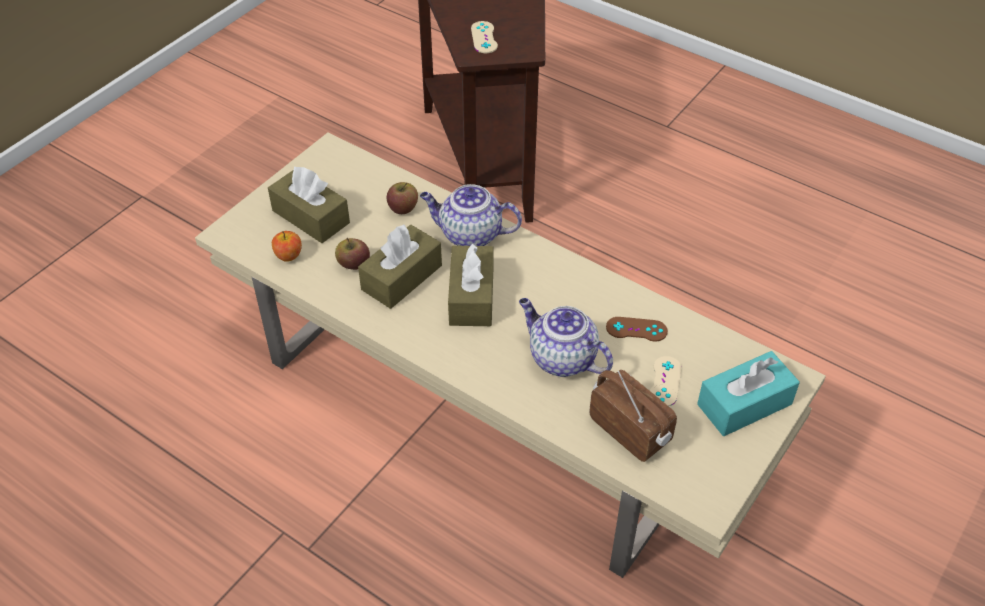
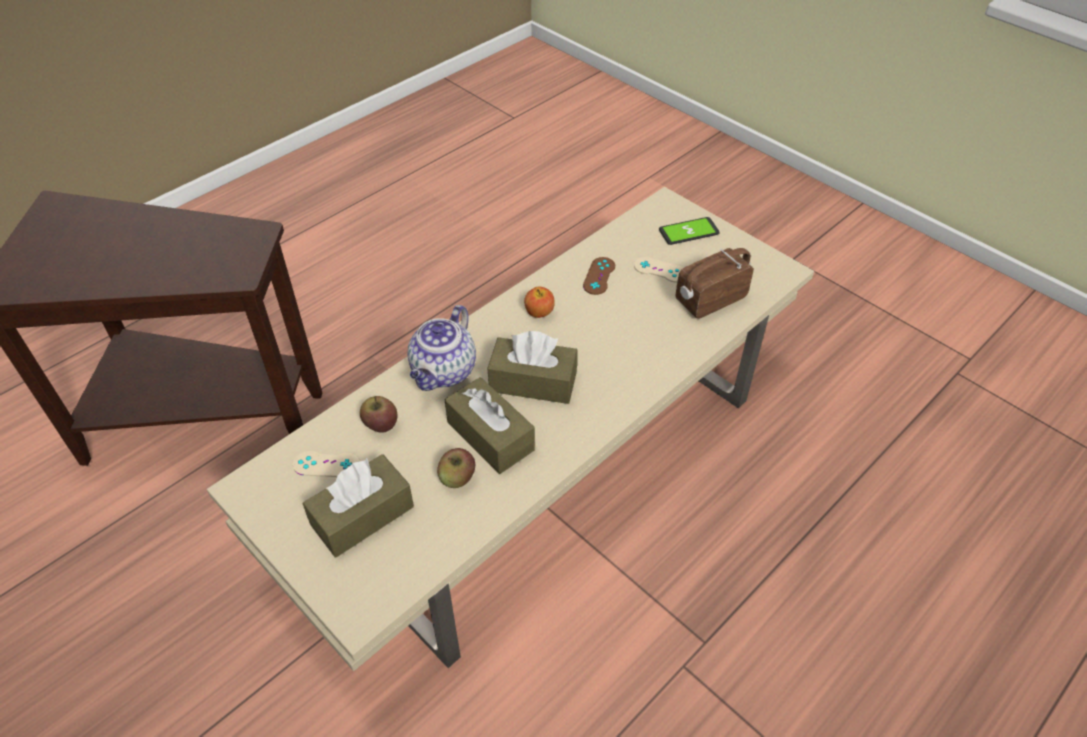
camera: 80 degrees left, 0 degrees up
(288, 255) = (423, 543): apple -> apple (539, 312)
(484, 37) = (213, 262): beige game controller -> beige game controller (326, 464)
(561, 358) = (624, 329): teapot -> none
(744, 404) = (688, 232): turquoise tissue box -> phone

